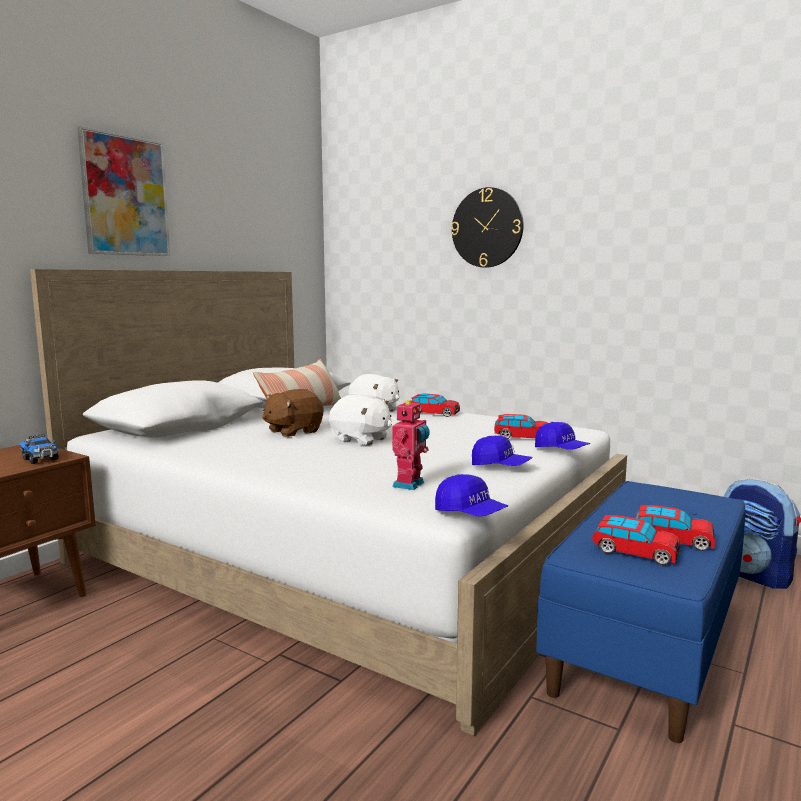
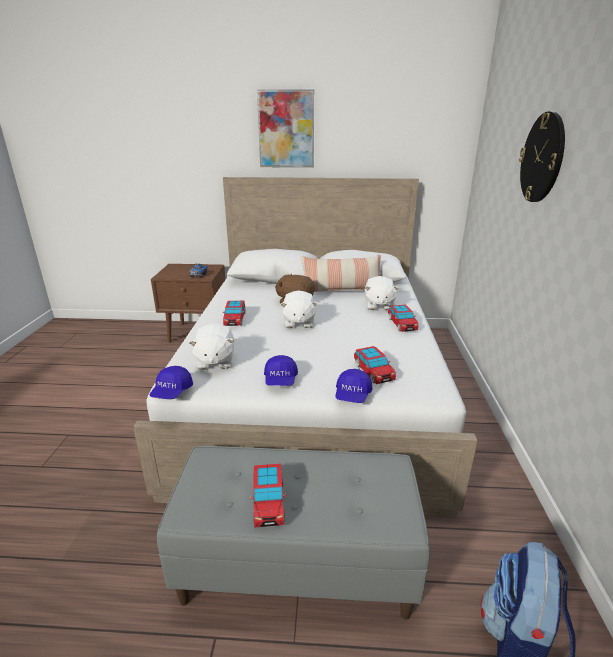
camera: 60 degrees right, 15 degrees up
(410, 485) = (215, 361): toy robot -> white plush toy
(634, 552) = (229, 484): toy car -> toy car (235, 319)
(645, 645) = (298, 564): blue bench -> grey bench

